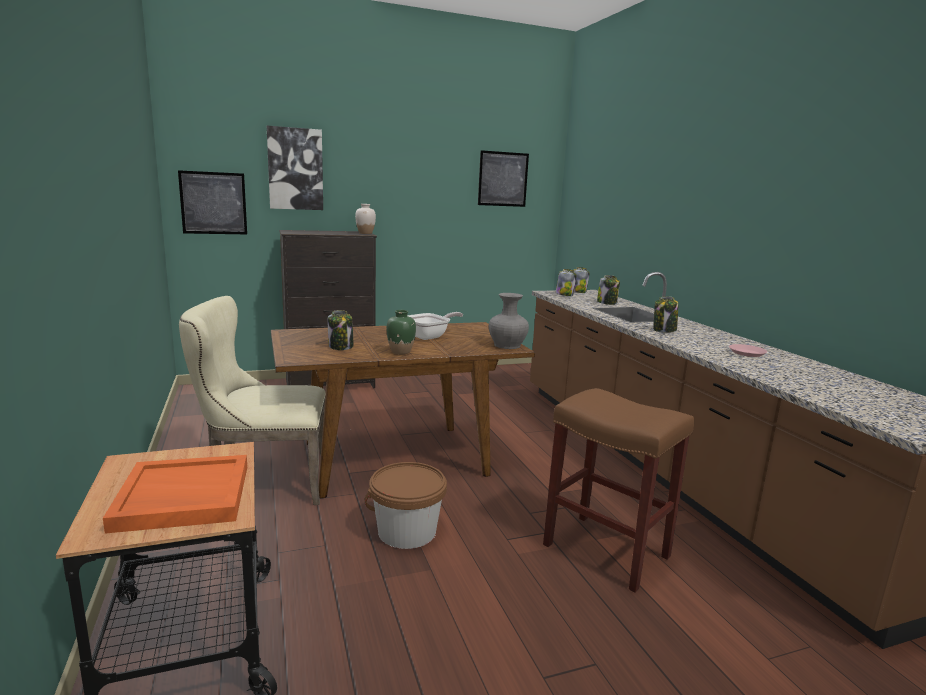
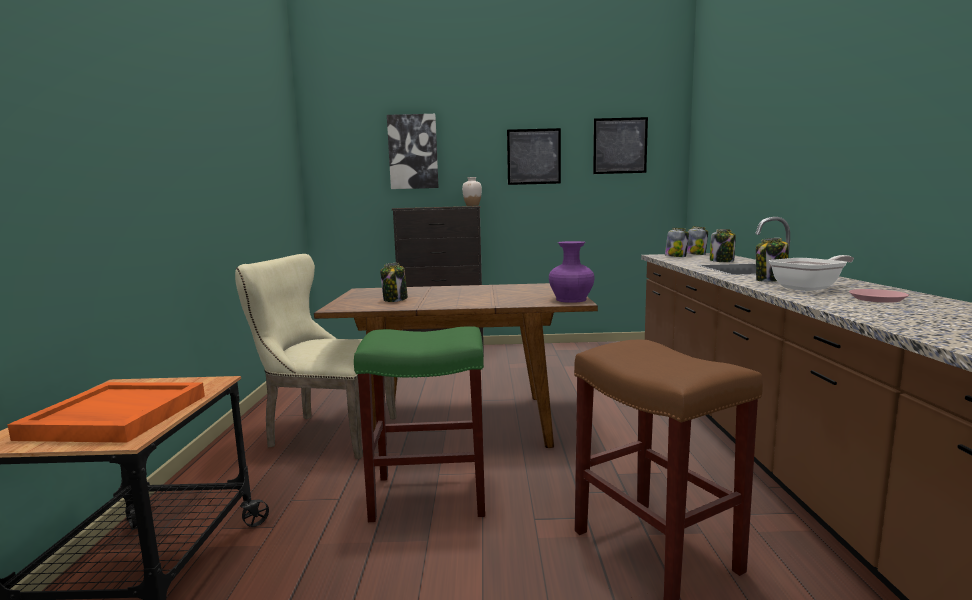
camera: 20 degrees right, 5 degrees down
(213, 203) = (344, 187): picture -> picture (534, 156)
(401, 352) = (448, 303): green vase -> none
(407, 532) = (427, 496): brown bucket -> green stool
(430, 336) = (495, 293): frying pan -> frying pan (810, 288)
(507, 345) = (570, 300): grey vase -> purple vase

